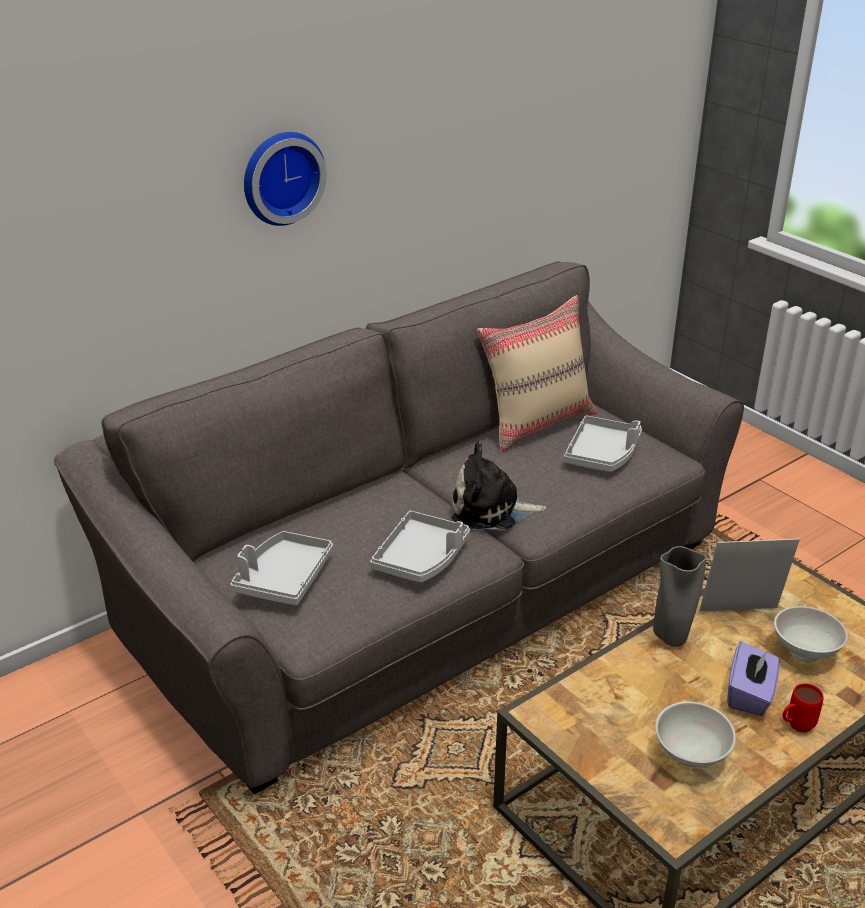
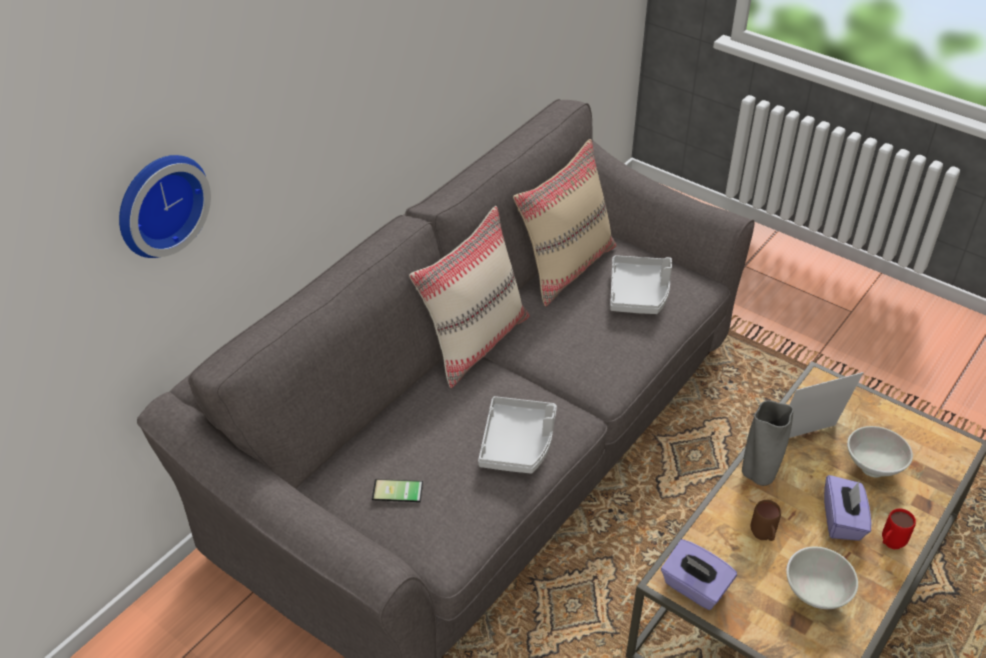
camera: 15 degrees left, 10 degrees up
(281, 177) = (312, 83): wall clock -> wall clock (158, 203)
(283, 578) = (397, 493): grey tray -> phone
(419, 471) = (475, 342): none -> beige pillow
(490, 509) = (559, 374): plush toy -> none
(559, 724) = (694, 588): none -> purple tissue box
(653, 693) = (763, 537): none -> brown mug

